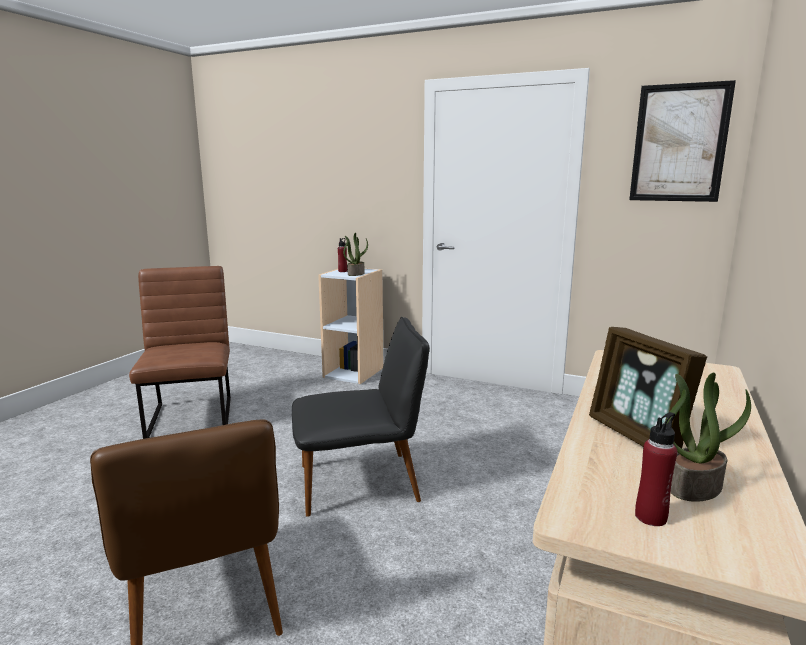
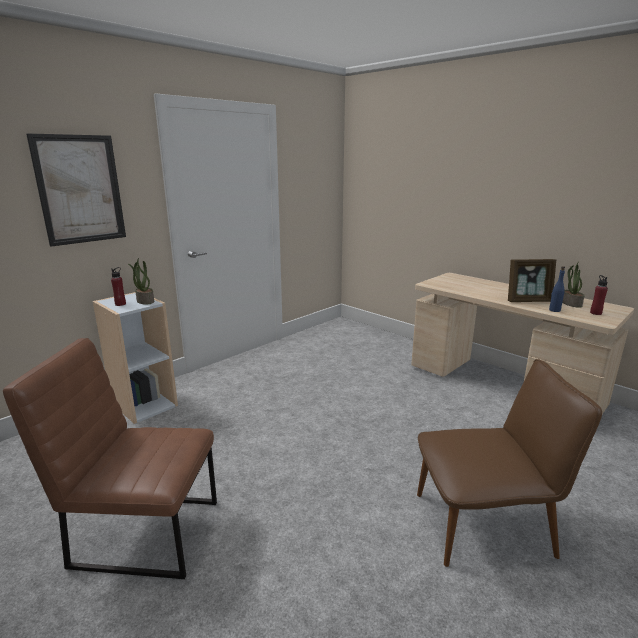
camera: 70 degrees left, 5 degrees up
(358, 482) = (357, 435): black chair -> none
(599, 461) = (554, 310): none -> blue bottle
(679, 143) = (320, 160): picture -> picture (80, 190)

